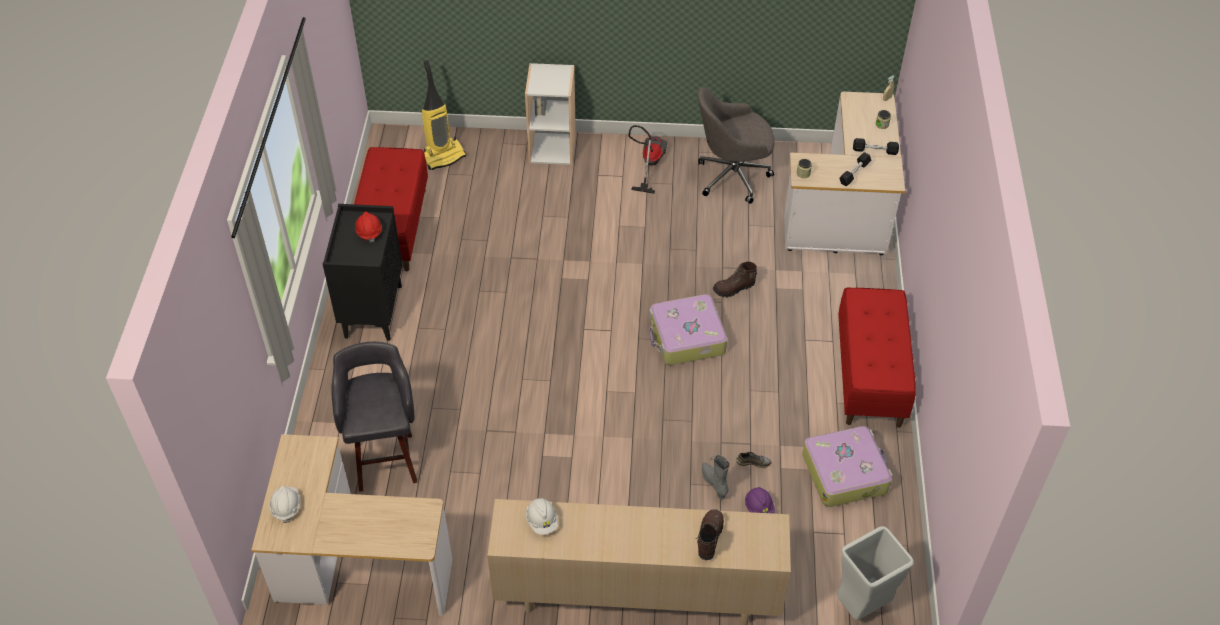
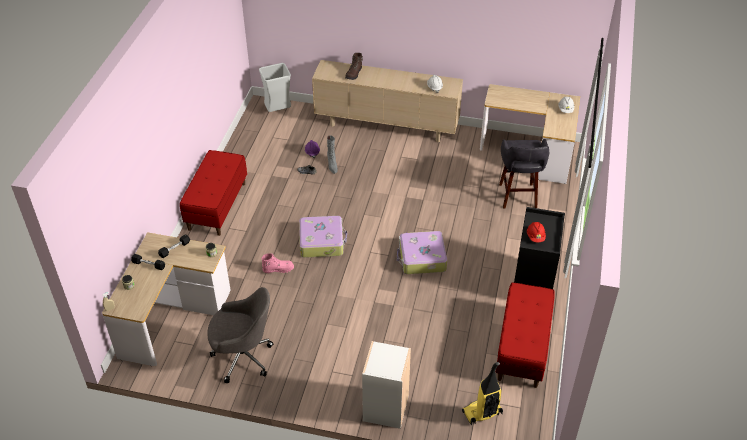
camera: 170 degrees left, 5 degrees down
(648, 164) = (307, 380): vacuum cleaner -> none
(734, 288) = (278, 269): brown boot -> pink boot
(845, 472) = (258, 162): suitcase -> suitcase (421, 258)

